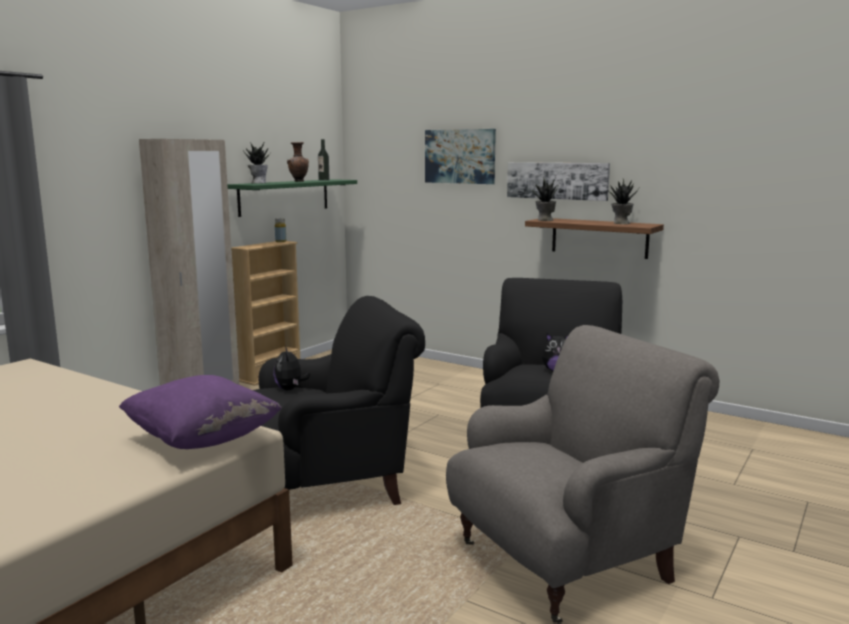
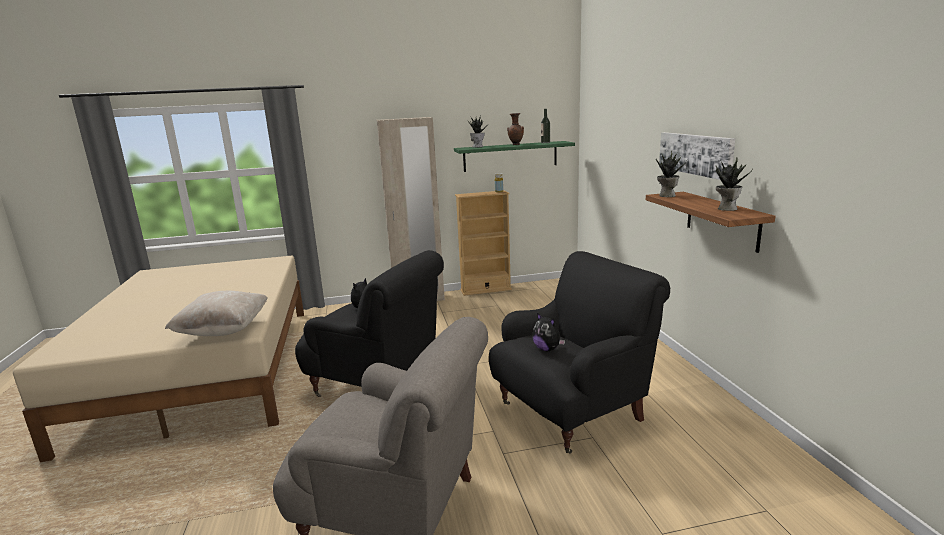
camera: 45 degrees right, 5 degrees up
(202, 440) = (223, 330): purple pillow -> beige pillow
(460, 156) = (636, 124): picture -> none

